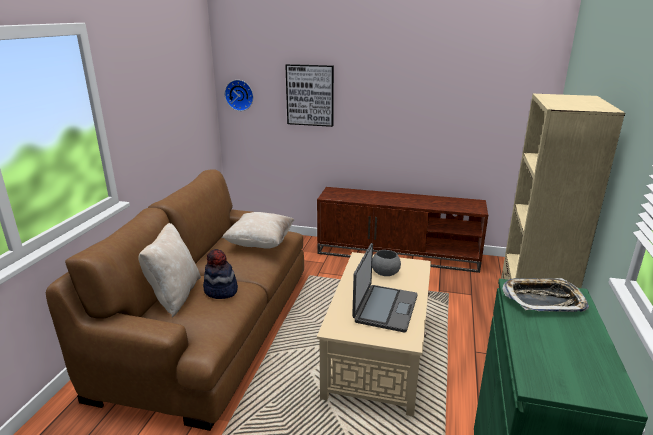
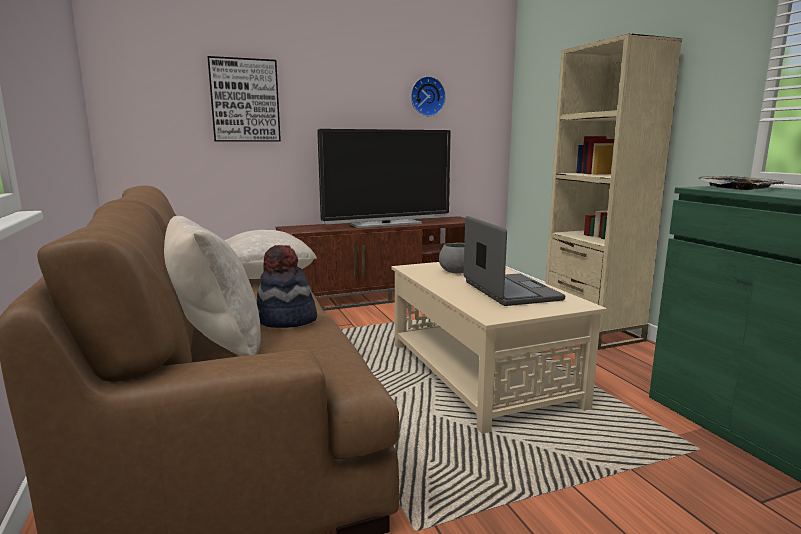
camera: 35 degrees left, 10 degrees down
(240, 95) = (131, 101): wall clock -> wall clock (427, 96)
(404, 201) = (386, 224): none -> television

